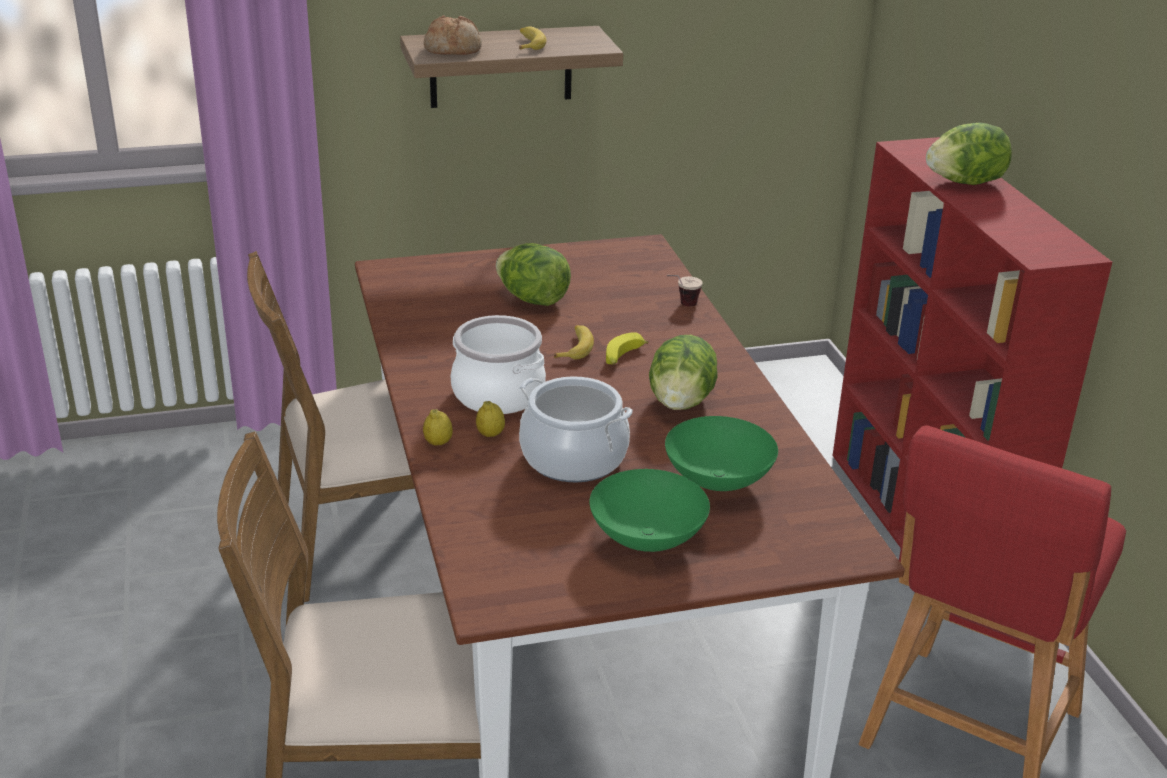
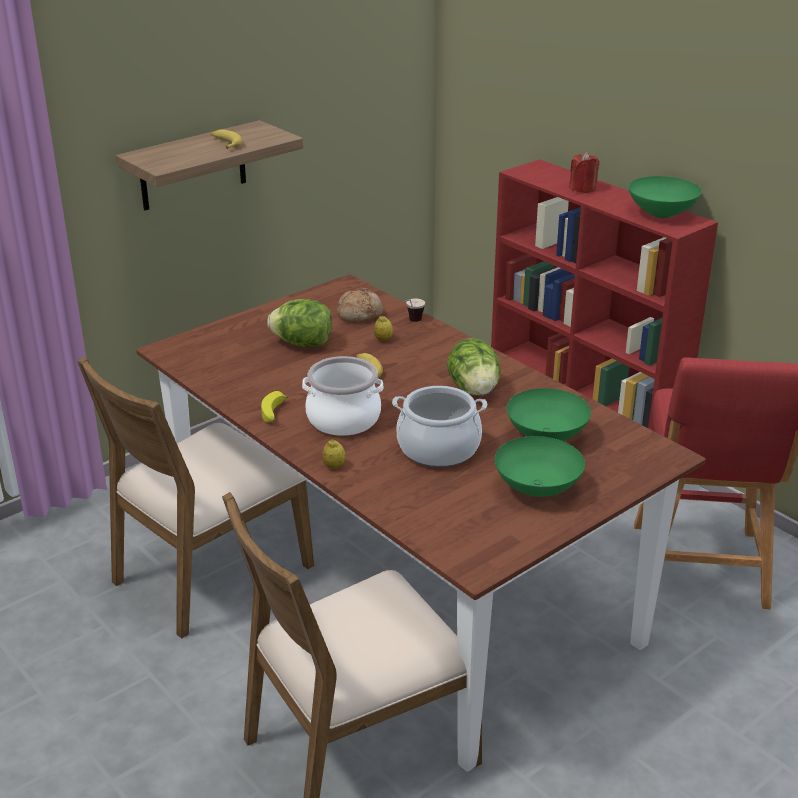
camera: 25 degrees left, 0 degrees up
(453, 49) = (172, 158): bread -> bread (359, 314)
(490, 434) = (365, 449): lemon -> lemon (383, 339)
(623, 357) = (406, 369): banana -> banana (274, 413)
(965, 182) = (583, 188): lettuce -> red candle
(1039, 234) = (660, 214): none -> green bowl

